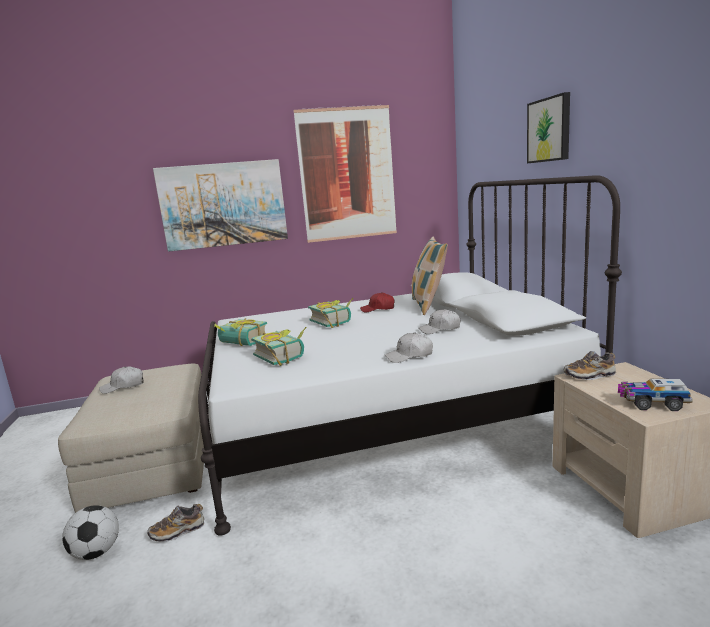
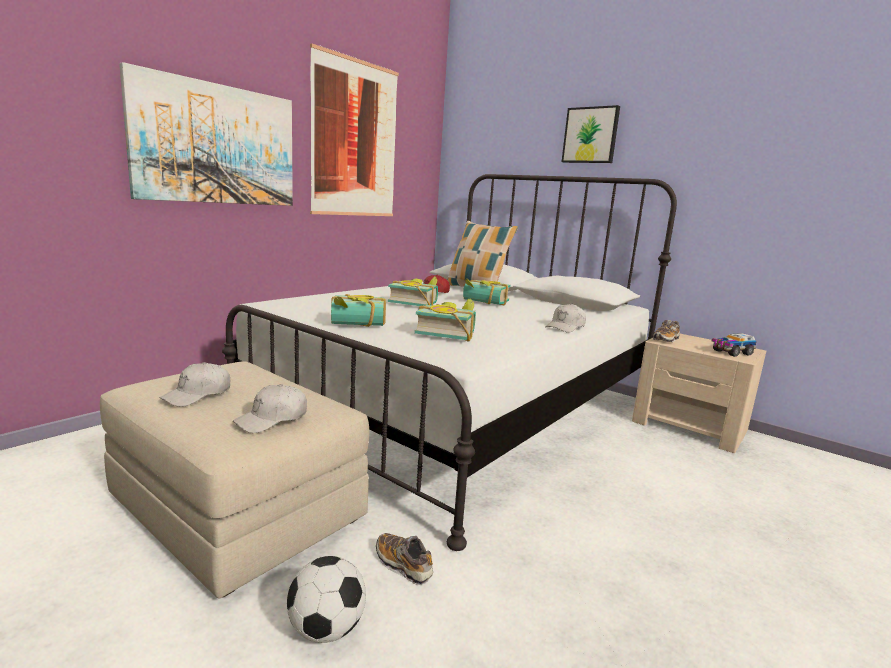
camera: 40 degrees left, 0 degrees up
(178, 531) = (403, 565): shoe -> shoe turned 105 degrees clockwise
(399, 322) = (483, 303): none -> book
(440, 329) = (535, 308): white cap -> white cap (272, 419)

